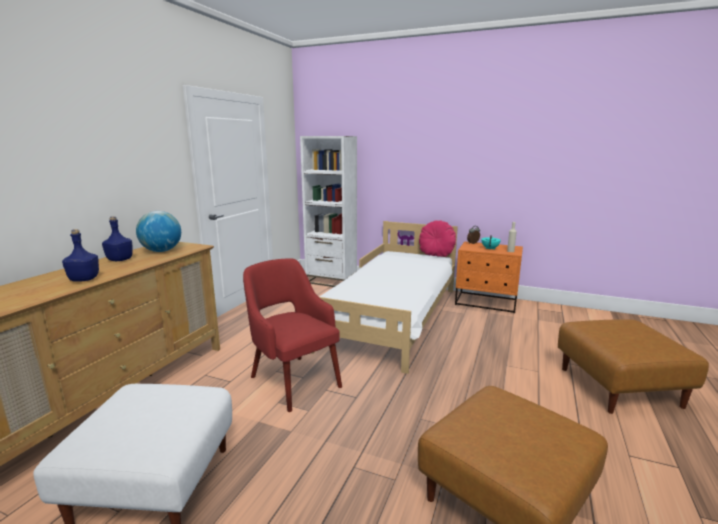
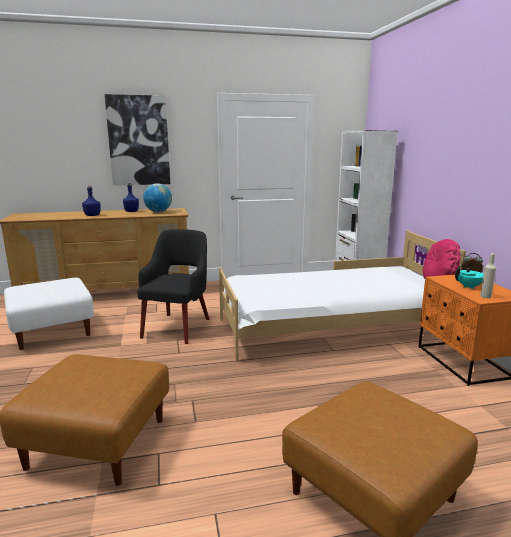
camera: 55 degrees right, 0 degrees up
(97, 149) = (139, 141): none -> picture
(293, 380) = (178, 327): red armchair -> black armchair

